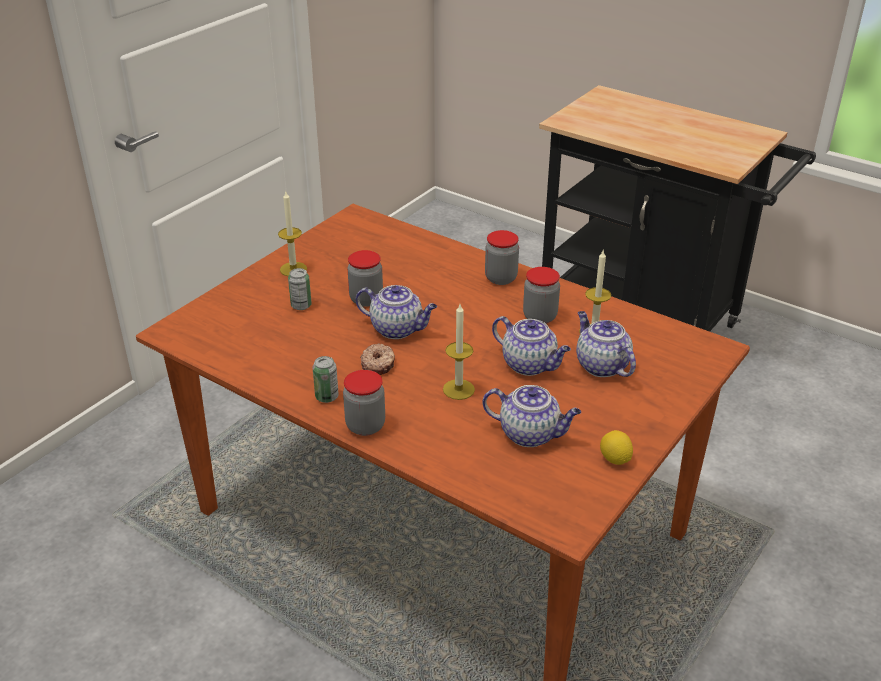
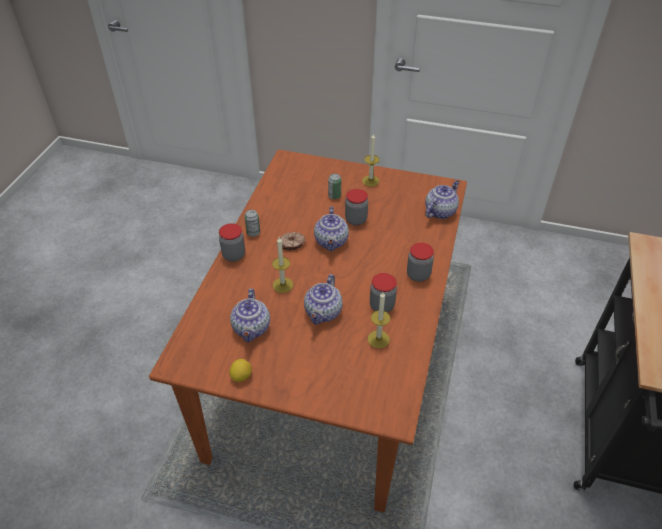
camera: 70 degrees right, 10 degrees up
(600, 365) = (339, 350): teapot -> teapot (440, 211)

